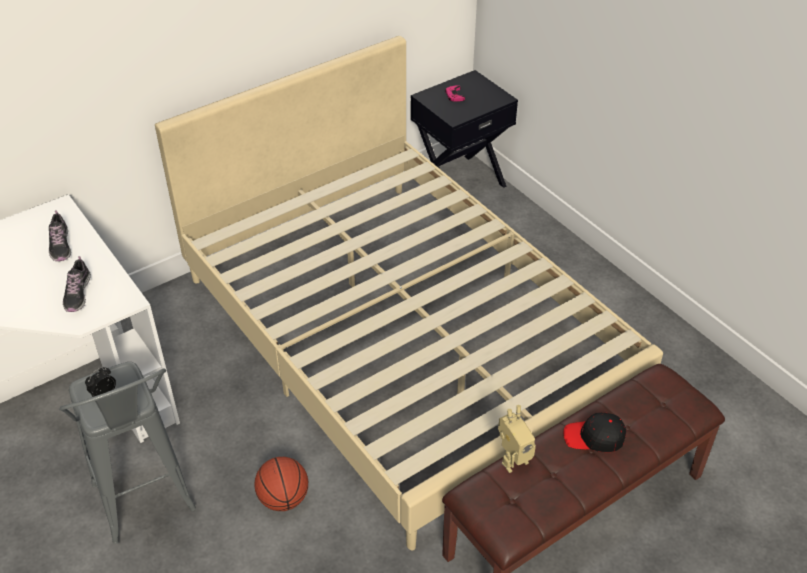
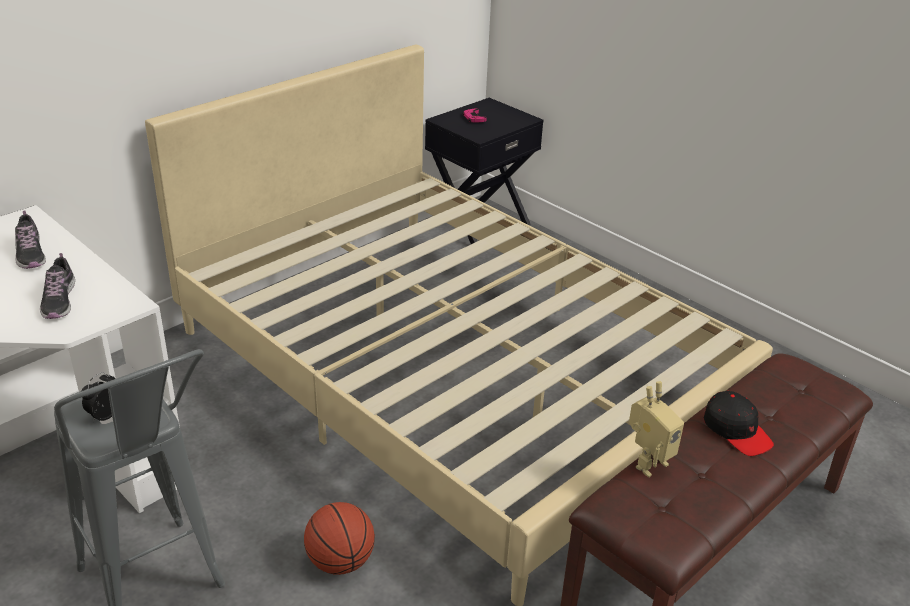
camera: 10 degrees left, 10 degrees down
(594, 437) = (736, 430): black cap -> black cap turned 120 degrees counterclockwise

